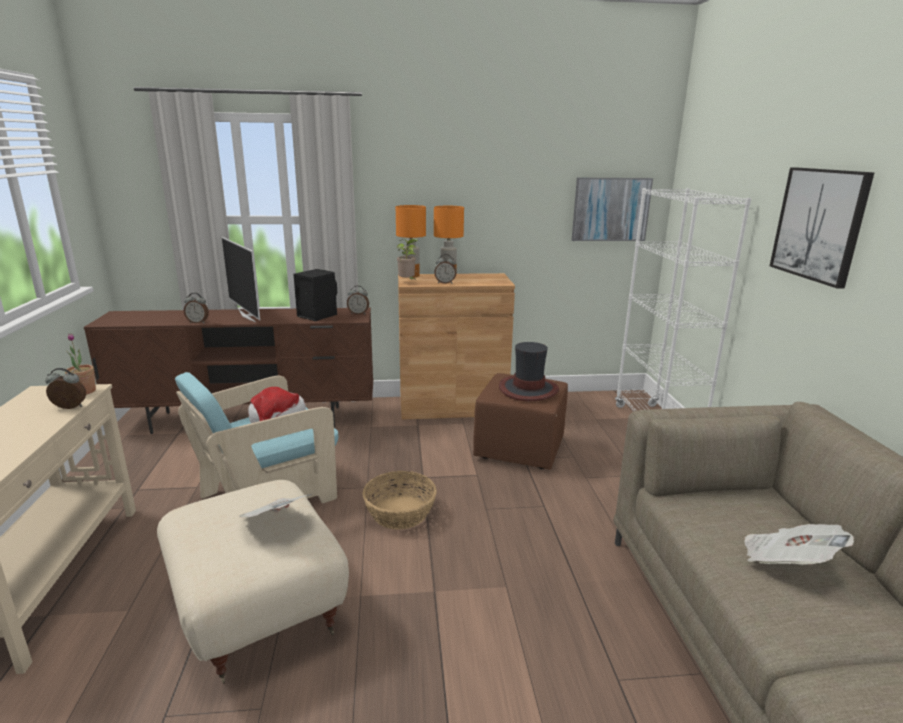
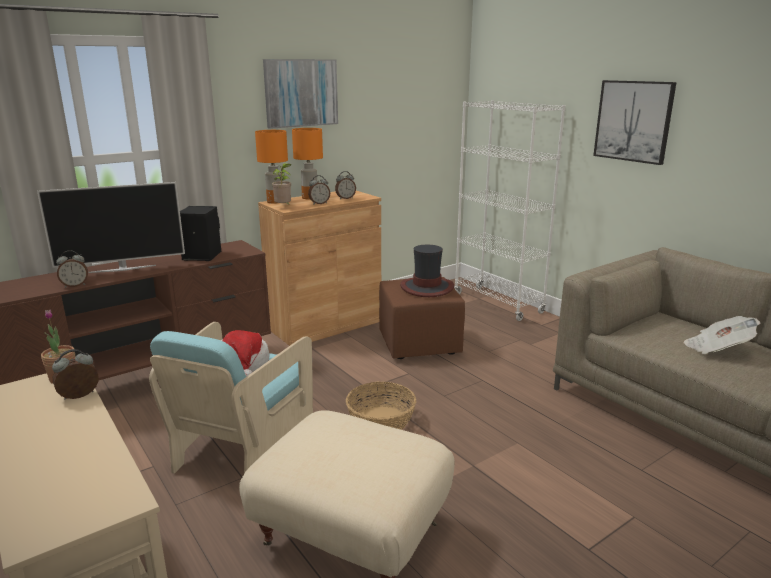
camera: 30 degrees left, 0 degrees up
(247, 315) = (122, 269): television -> television turned 45 degrees counterclockwise
(277, 522) = (374, 439): newspaper -> none
(358, 313) = (241, 247): alarm clock -> alarm clock (345, 198)
(610, 209) = (428, 122): picture -> picture (301, 93)

